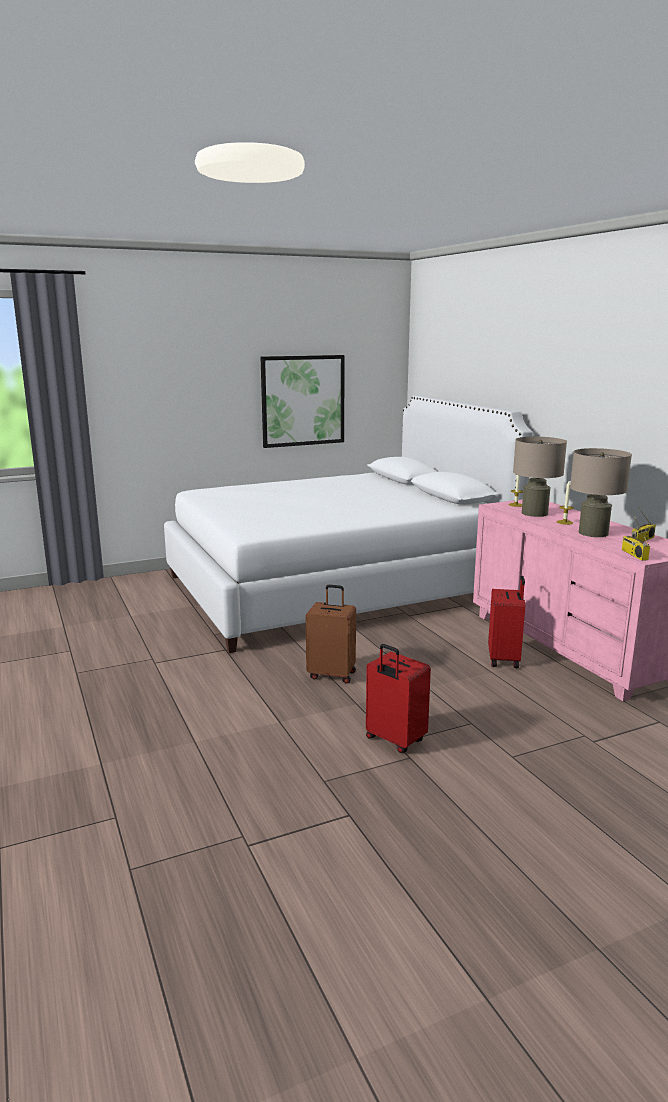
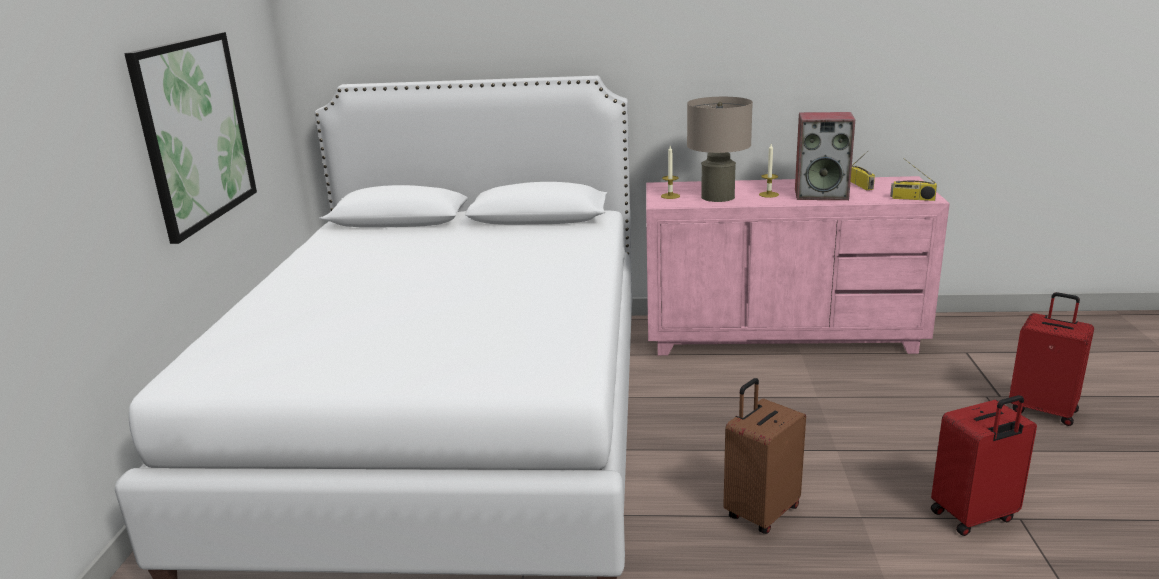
camera: 60 degrees left, 5 degrees up
(504, 659) = (788, 379): red suitcase -> red suitcase (1043, 410)
(593, 533) = (822, 194): beige table lamp -> speaker

